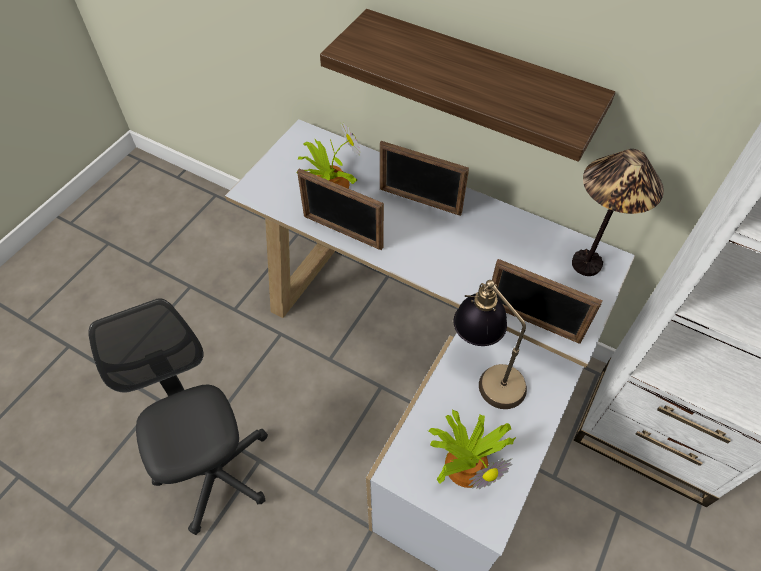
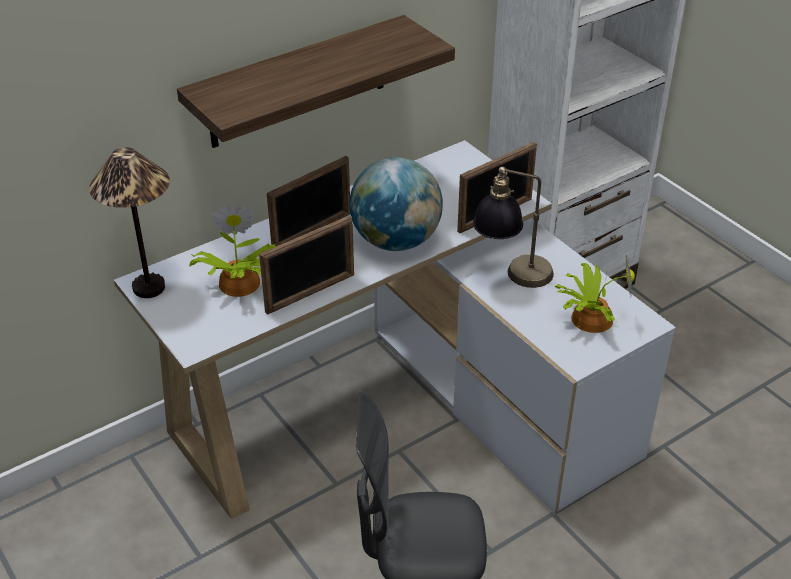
camera: 65 degrees left, 15 degrees down
(443, 261) = (396, 241): none -> globe
(585, 265) = (457, 167): table lamp -> table lamp (149, 288)

